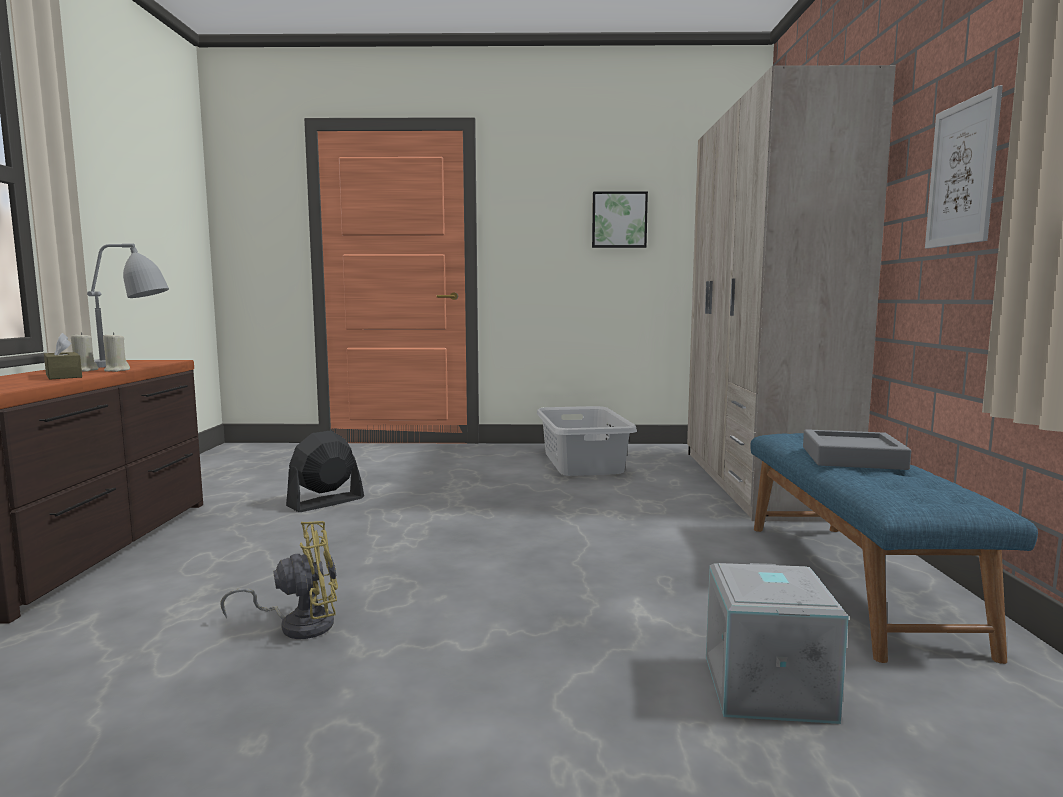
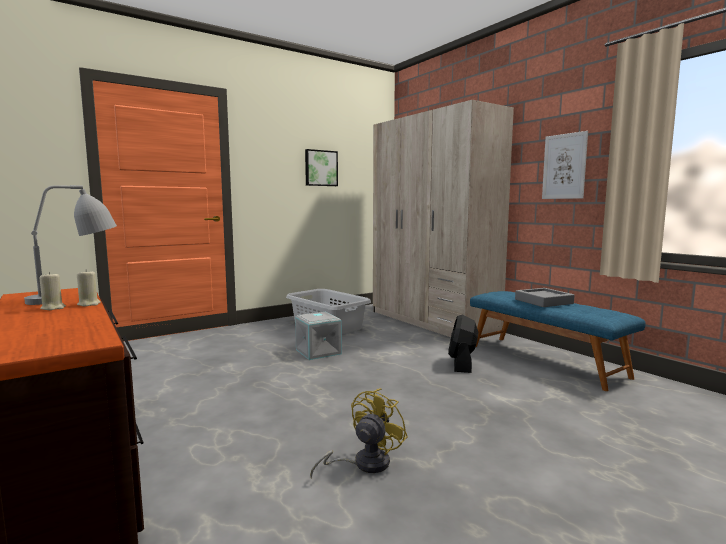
camera: 35 degrees left, 0 degrees up
(63, 376) = (70, 316): brown tissue box -> none
(325, 502) = (210, 386): black fan -> black fan (462, 364)
(764, 687) = (595, 414): grey storage box -> grey storage box (317, 352)

